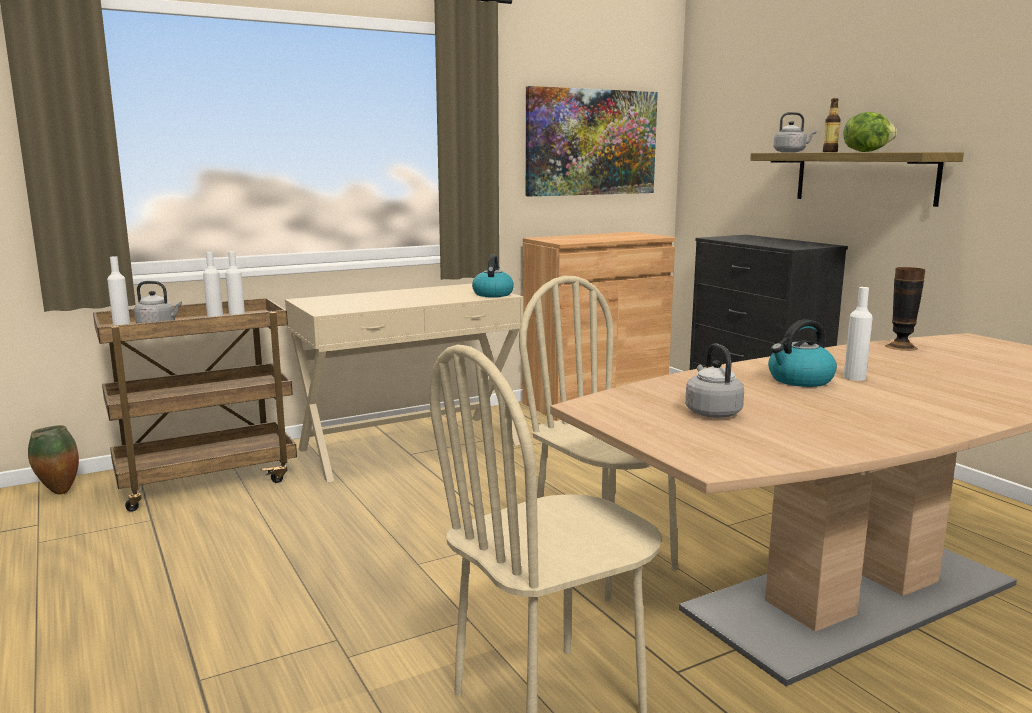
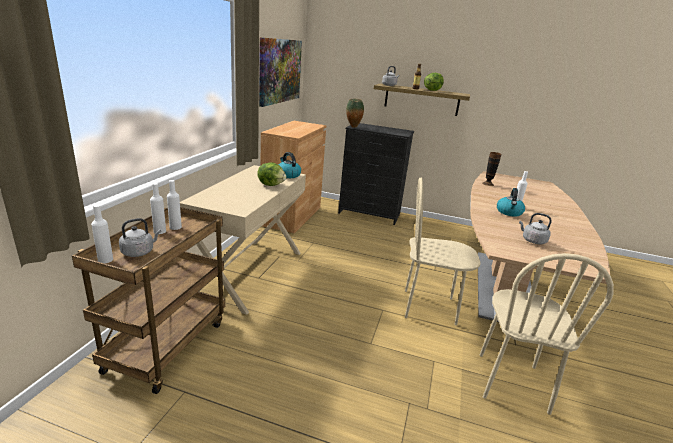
camera: 45 degrees left, 10 degrees up
(58, 493) = (61, 409): vase -> vase (353, 127)
(437, 299) = (271, 184): none -> lettuce

